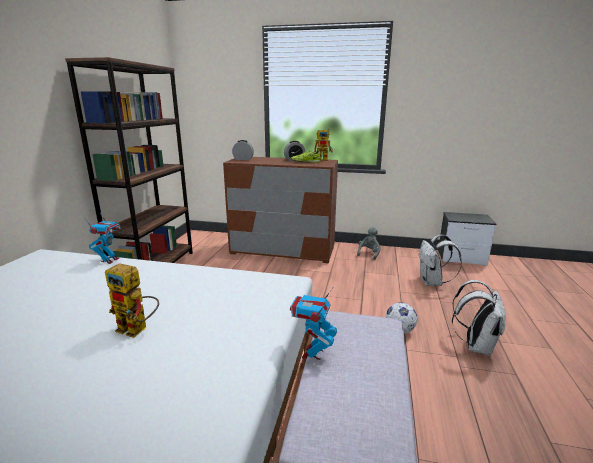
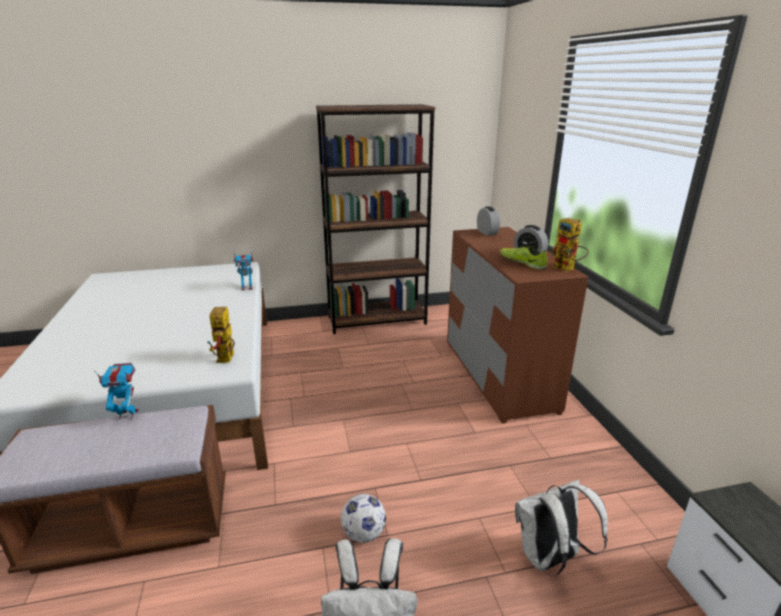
camera: 65 degrees right, 5 degrees up
(138, 329) = (142, 334): toy robot -> toy robot (226, 360)
(368, 254) = (583, 456): grey plush toy -> none

